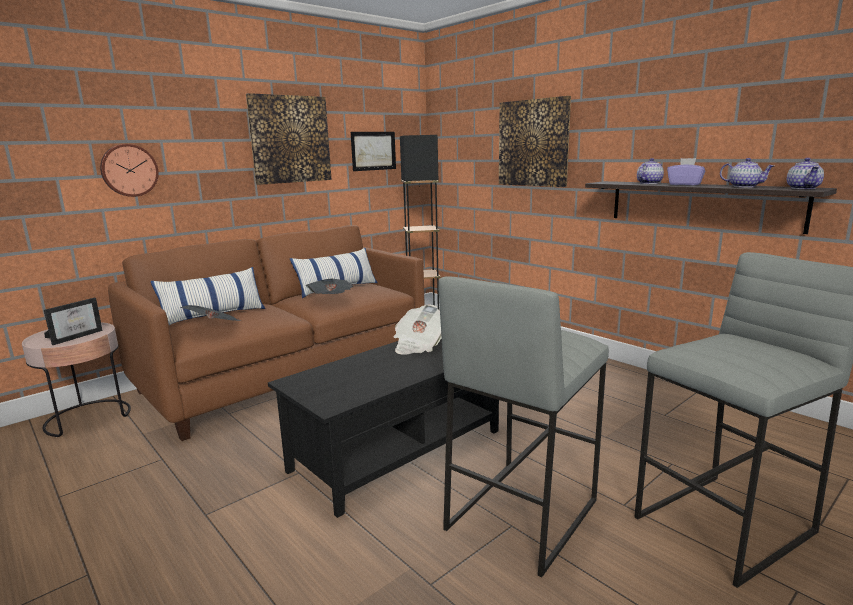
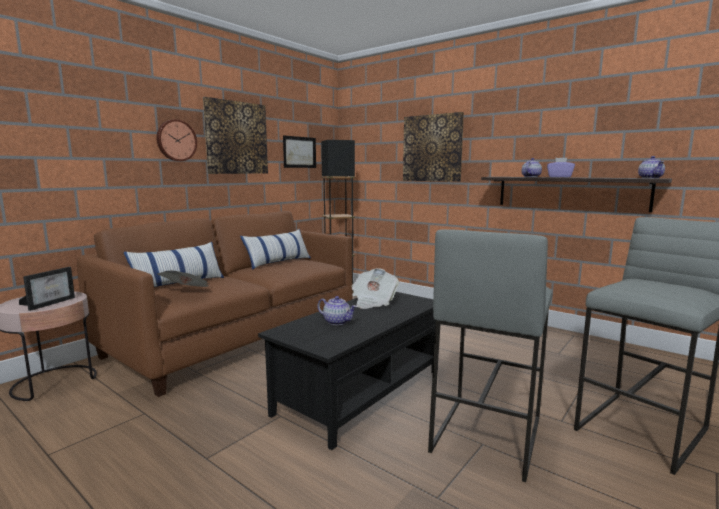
camera: 10 degrees left, 5 degrees down
(129, 170) = (101, 154): wall clock -> wall clock (176, 140)
(331, 299) = (279, 270): newspaper -> none
(744, 186) = (606, 177): teapot -> teapot (337, 322)

